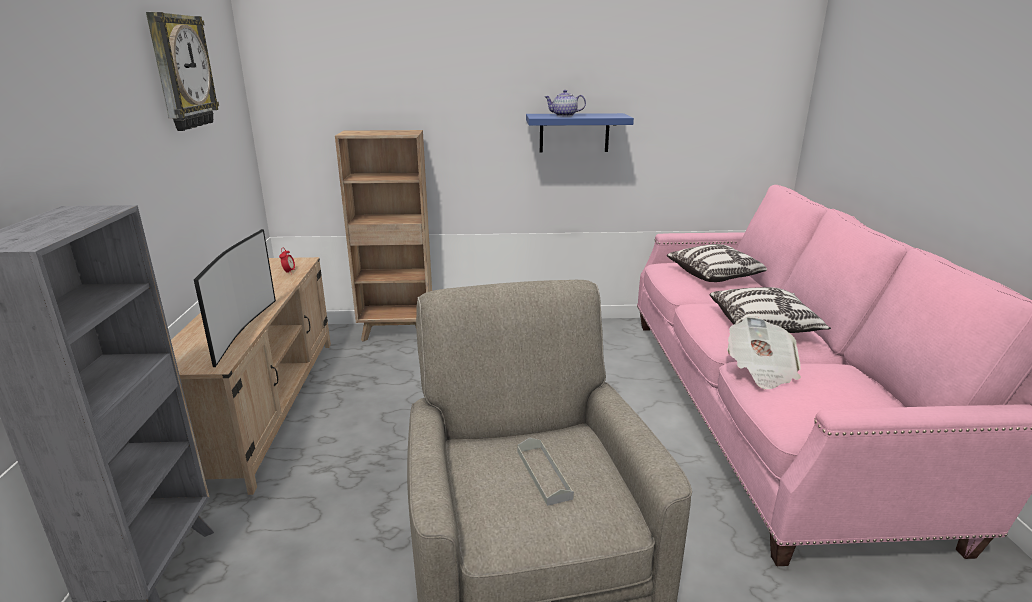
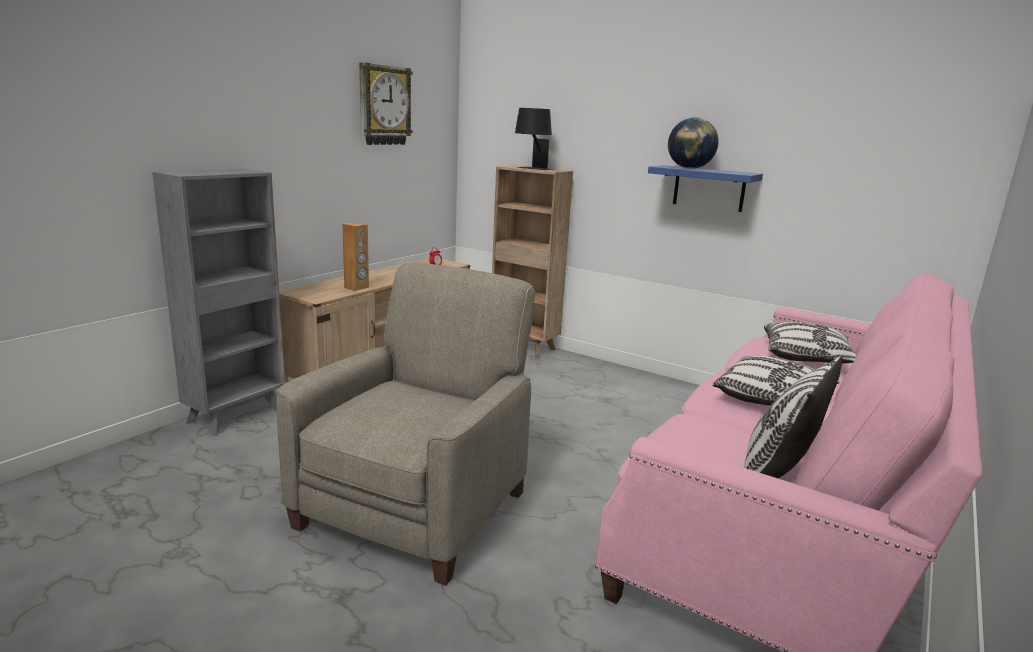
camera: 35 degrees right, 5 degrees down
(241, 330) = (356, 287): television -> brown speaker
(380, 133) = (532, 168): none -> black table lamp
(543, 474) = (407, 409): grey tray -> none
(564, 115) = (689, 168): teapot -> globe
(760, 370) = (692, 421): newspaper -> none
(872, 396) = (778, 475): none -> pillow

